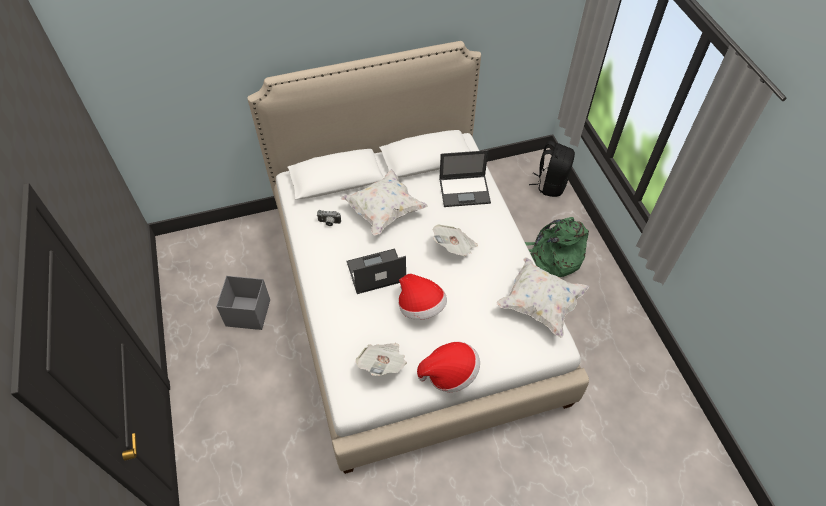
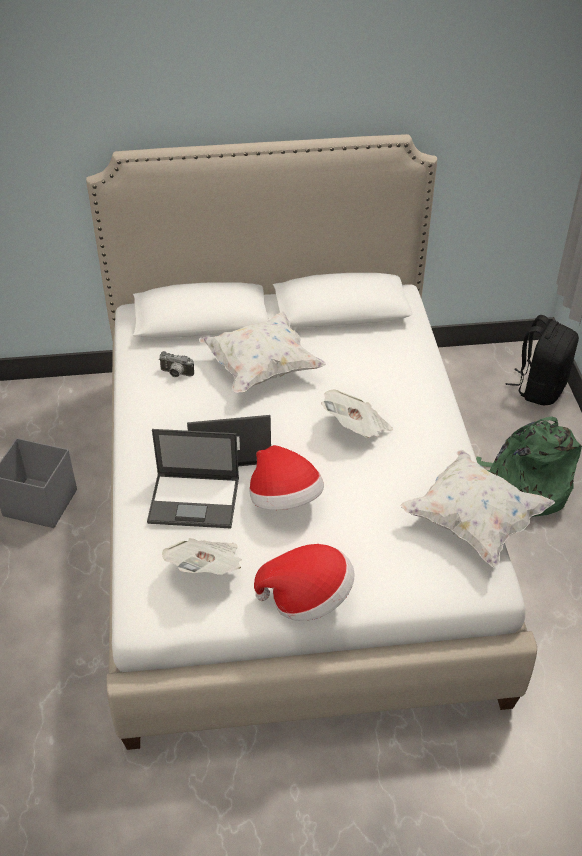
camera: 10 degrees right, 10 degrees down
(465, 191) = (390, 356): laptop -> laptop (195, 500)

